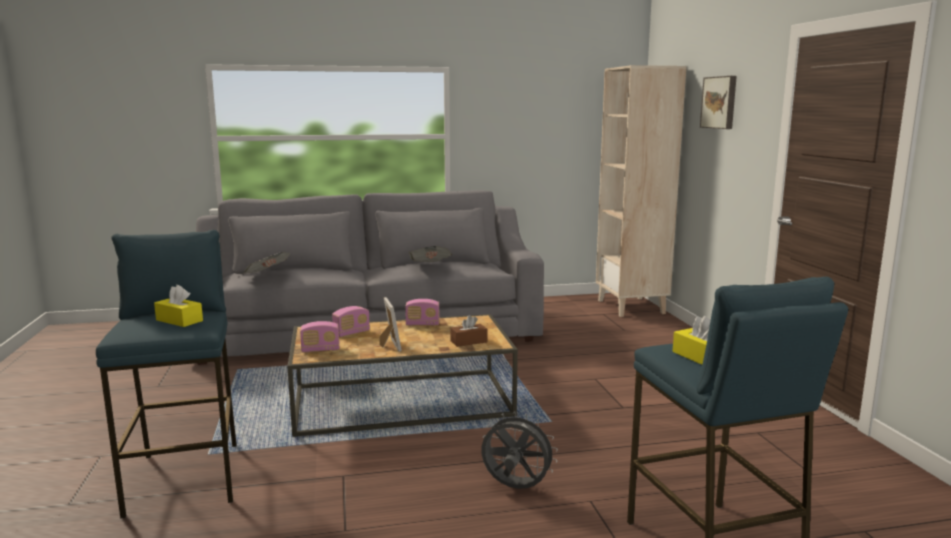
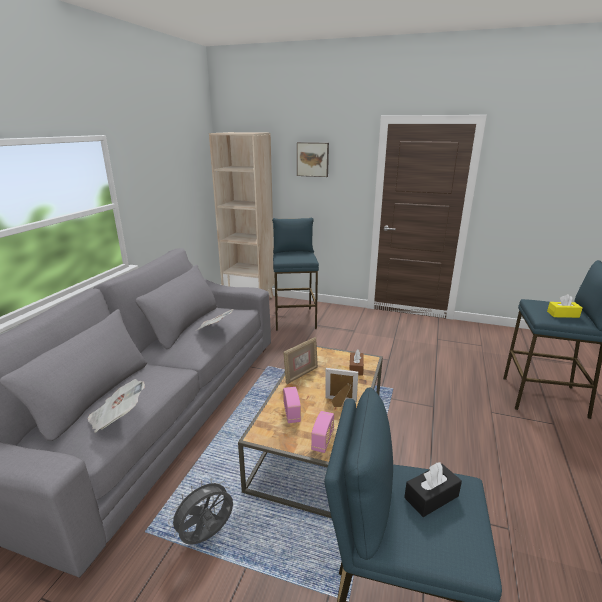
camera: 60 degrees left, 10 degrees up
(179, 320) = (431, 497): yellow tissue box -> black tissue box
(422, 324) = (301, 375): radio -> picture frame
(515, 488) = (471, 432): grey fan -> grey fan (206, 536)
(631, 336) = (295, 318): none -> blue stool

